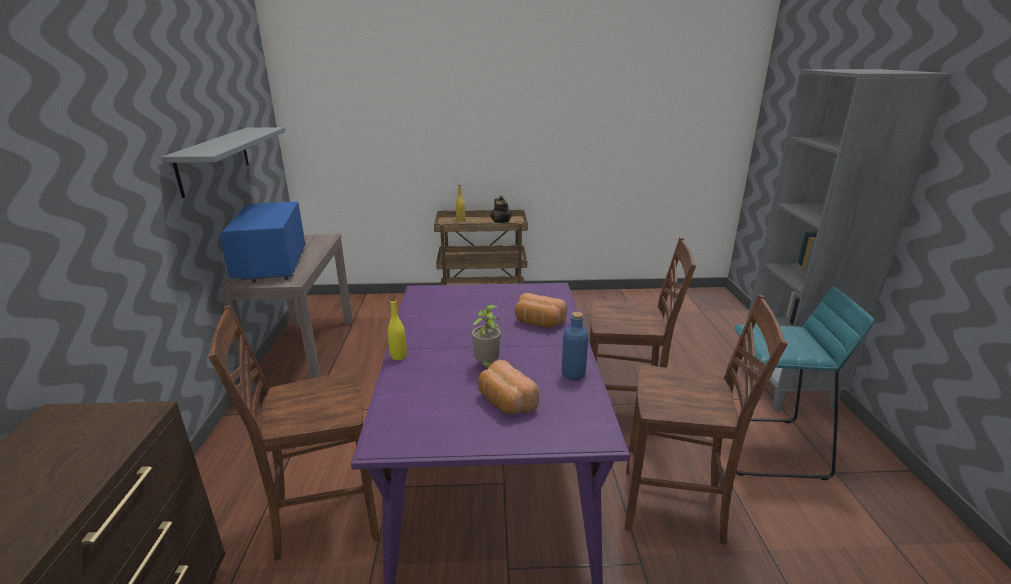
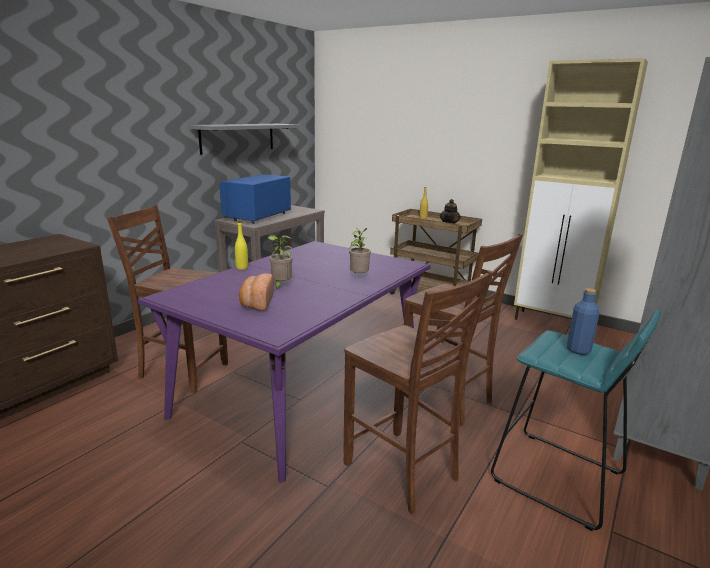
camera: 35 degrees right, 5 degrees down
(538, 323) = (359, 277): bread -> potted plant
(573, 374) = (325, 305): blue bottle -> blue bottle (578, 350)
(610, 298) = (552, 323): none -> beige cabinet

